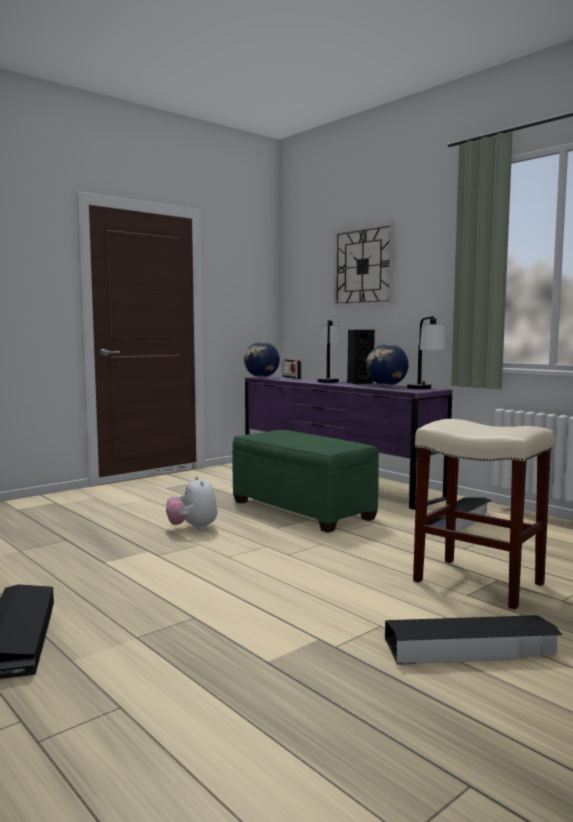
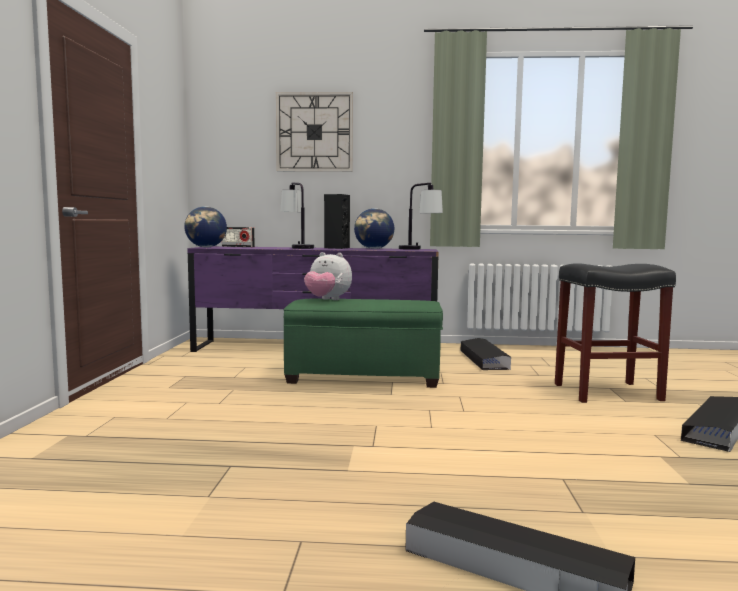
camera: 45 degrees left, 0 degrees up
(193, 528) = (325, 414): plush toy -> plush toy (327, 300)
(476, 582) = (606, 392): beige stool -> black stool

